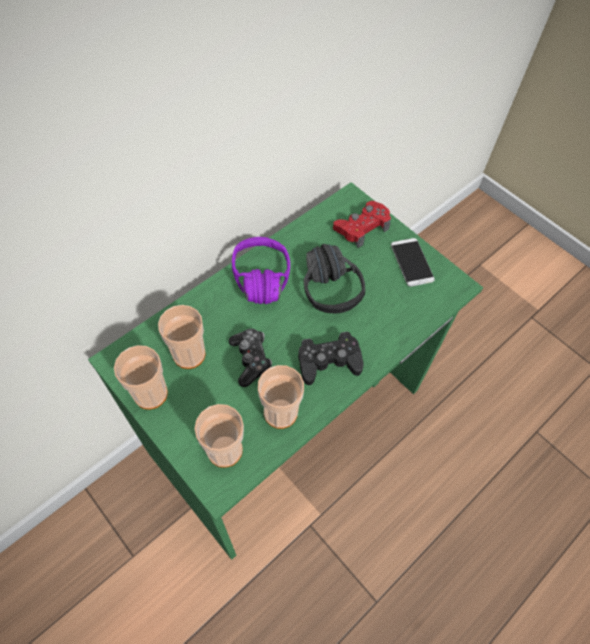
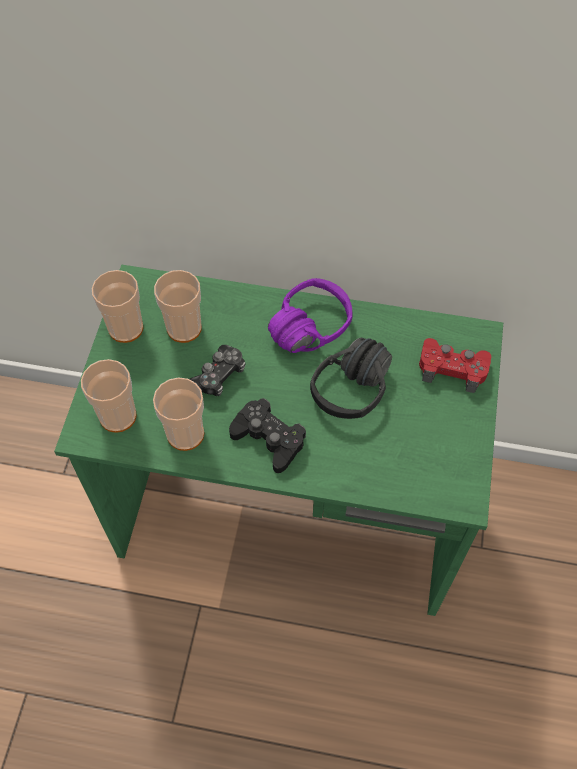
camera: 55 degrees right, 0 degrees up
(411, 262) = (452, 439): phone -> none

